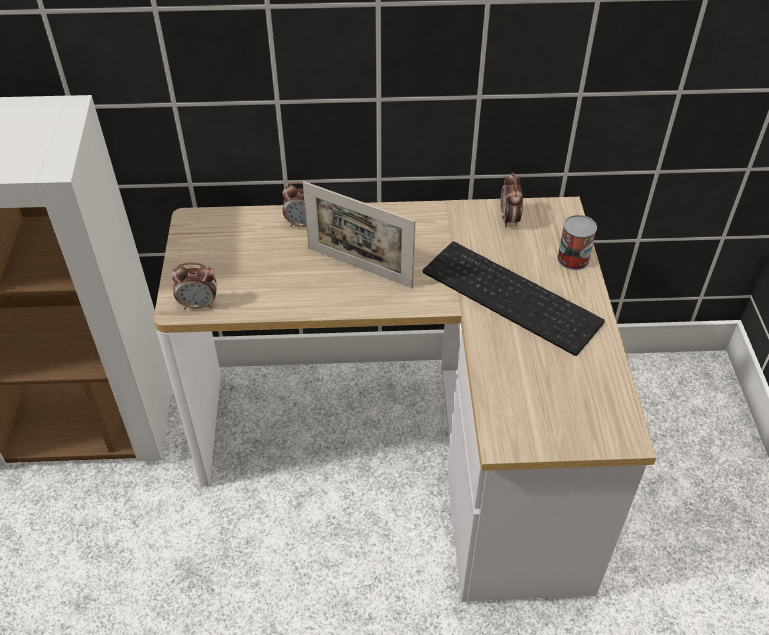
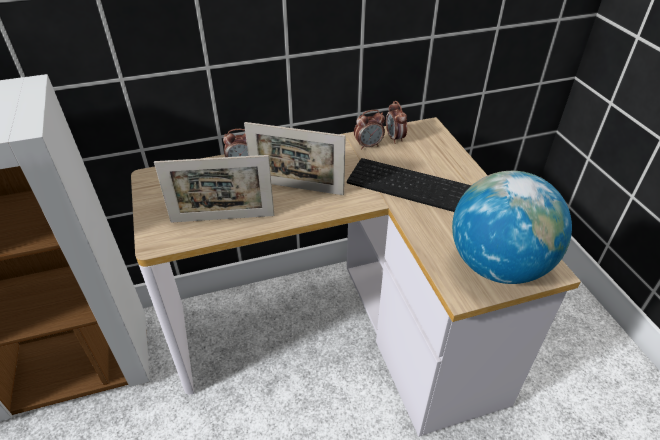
camera: 15 degrees left, 5 degrees down
(199, 304) = (173, 237): alarm clock -> alarm clock (368, 145)
(260, 291) = (222, 218): none -> picture frame
(561, 416) = (497, 265): none -> globe
(573, 259) = (451, 156): can -> none

